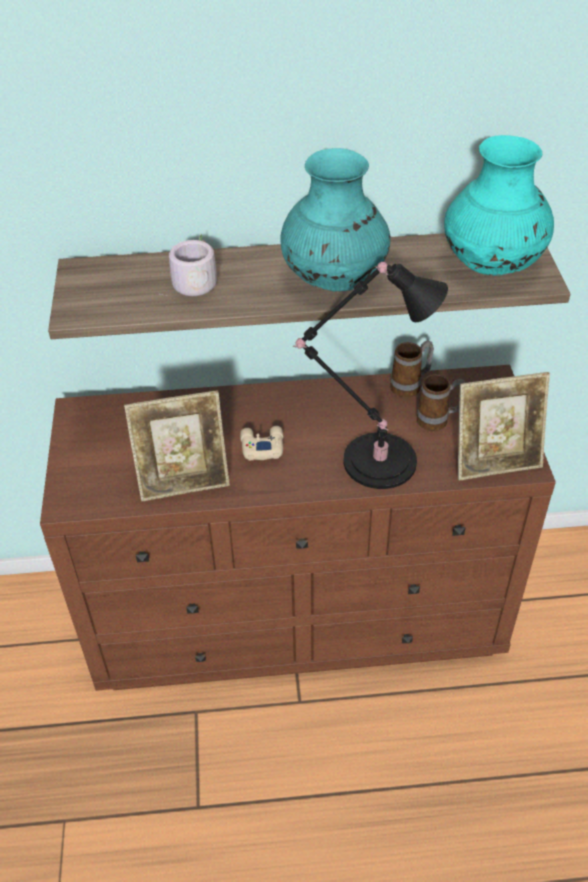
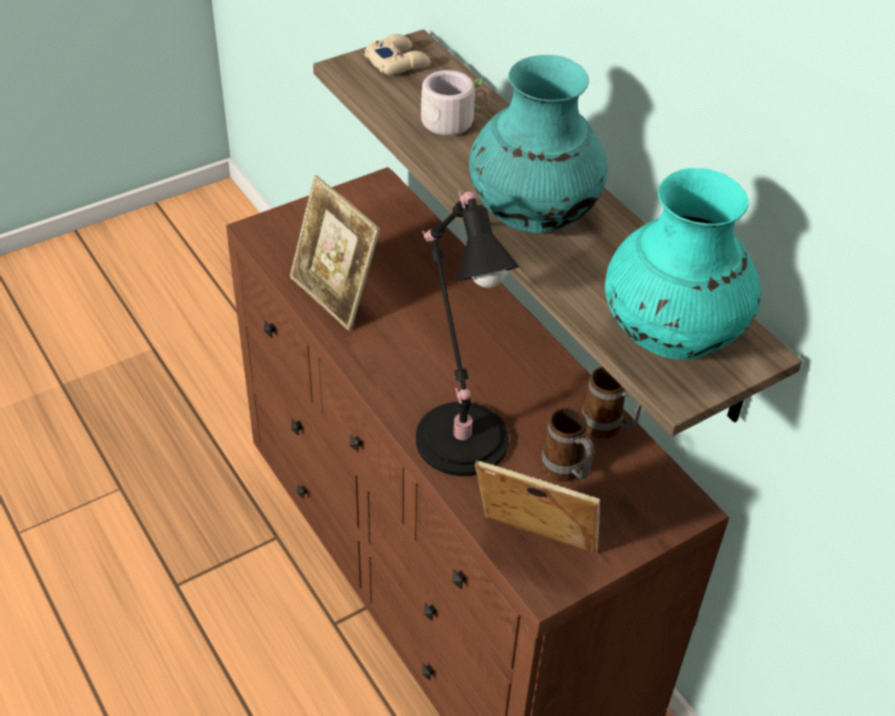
camera: 60 degrees right, 0 degrees up
(262, 446) = (420, 335): beige game controller -> beige game controller (397, 62)
(495, 461) = (533, 549): picture frame -> picture frame turned 150 degrees clockwise

